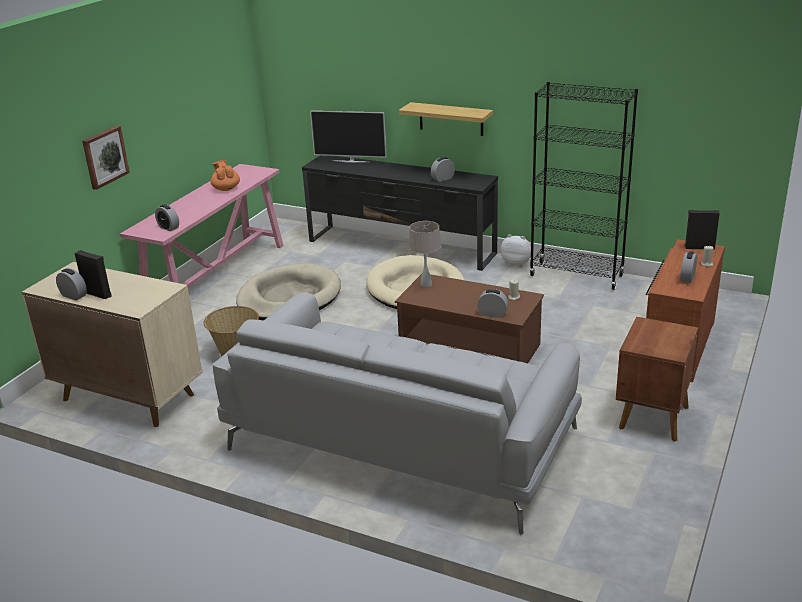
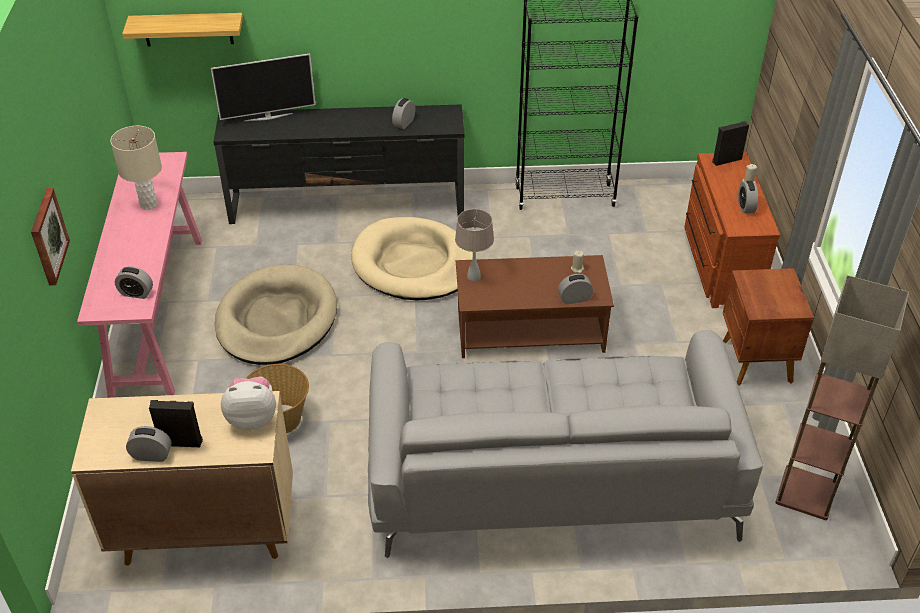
camera: 30 degrees left, 15 degrees up
(226, 188) = (148, 204): orange teapot -> beige table lamp
(451, 119) = (399, 49): shelf -> shelf (188, 29)
(517, 263) = (492, 195): plush toy -> plush toy (252, 417)
(615, 521) = (805, 493): none -> floor lamp

